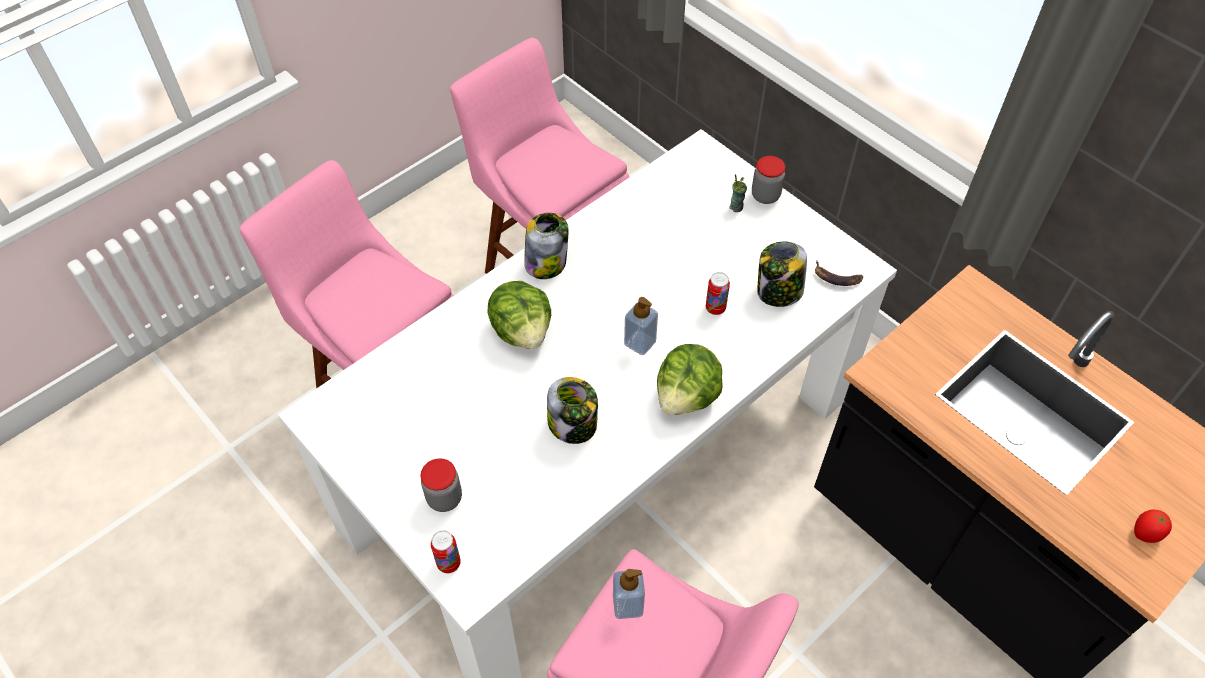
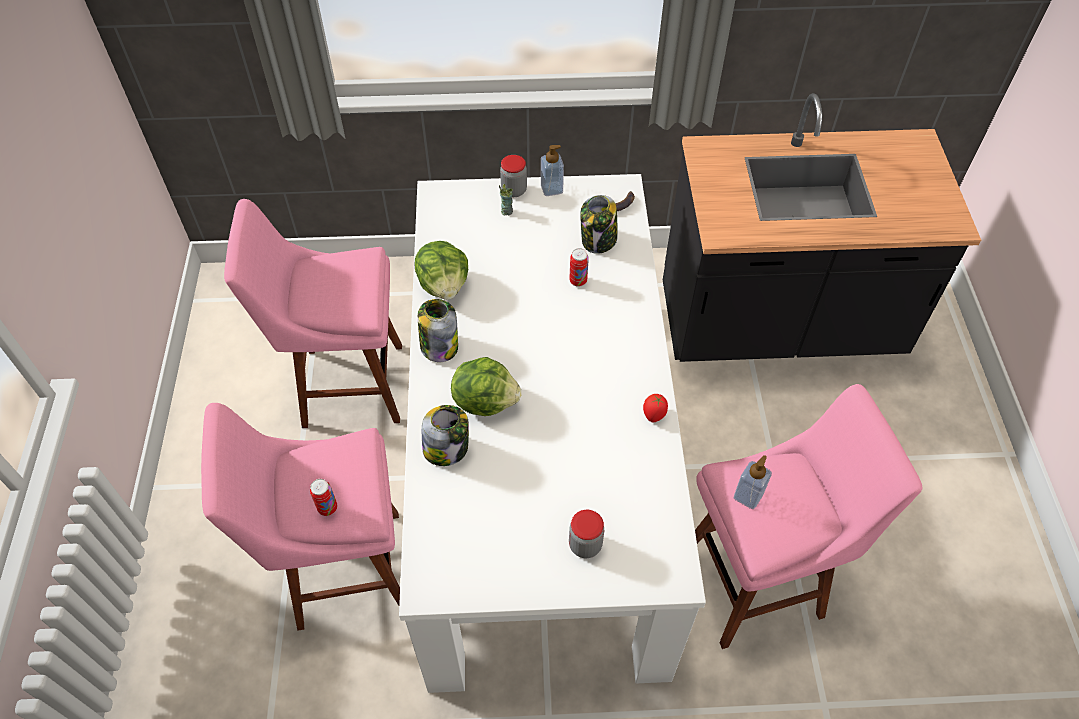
camera: 50 degrees left, 0 degrees up
(448, 563) = (642, 577): can -> can (327, 508)
(573, 425) = (596, 424): jar -> jar (447, 448)
(640, 343) = (564, 340): soap dispenser -> soap dispenser (551, 189)
(687, 396) = (633, 345): lettuce -> lettuce (444, 285)
(1145, 534) = (928, 204): tomato -> tomato (654, 415)

